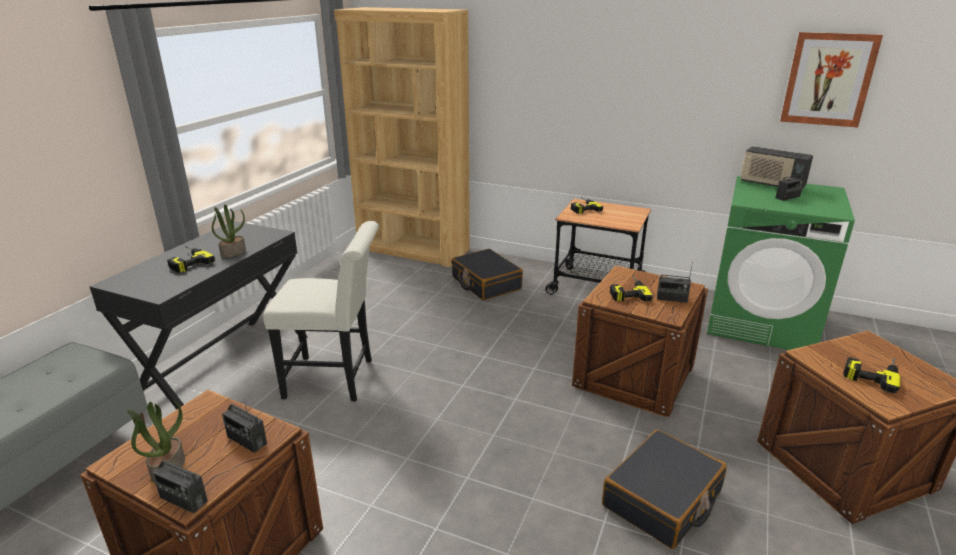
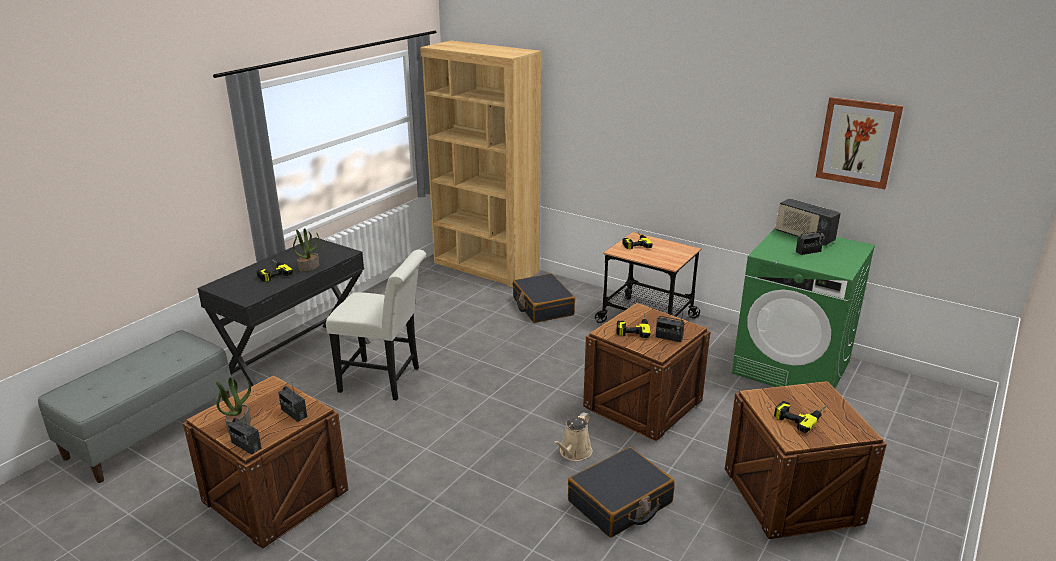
camera: 10 degrees right, 0 degrees up
(583, 442) = (574, 453): none -> beige watering can

